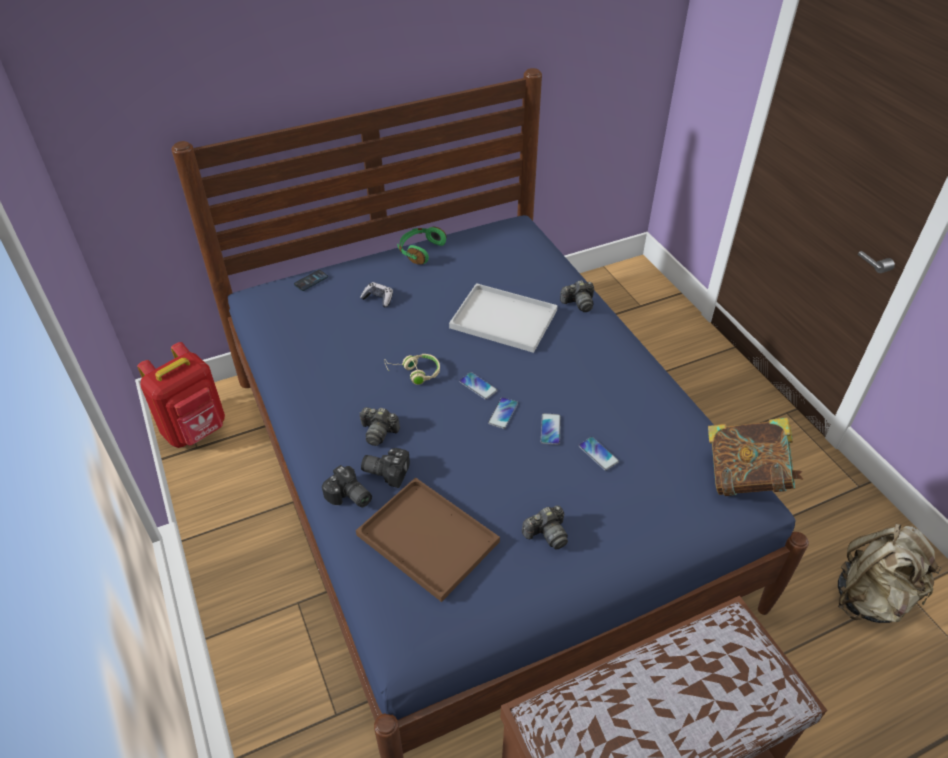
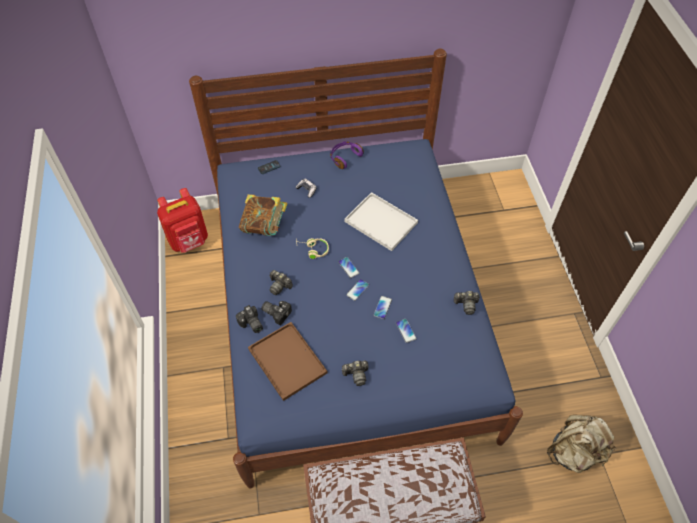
camera: 15 degrees right, 10 degrees up
(420, 250) = (344, 157): green headphones -> purple headphones
(578, 303) = (434, 220): camera -> camera (466, 305)
(745, 477) = (491, 367): book -> book (264, 226)

